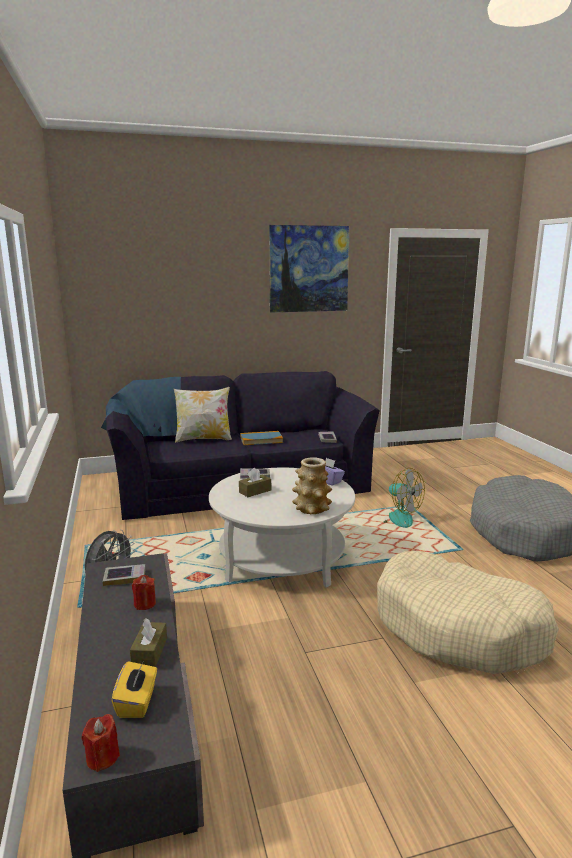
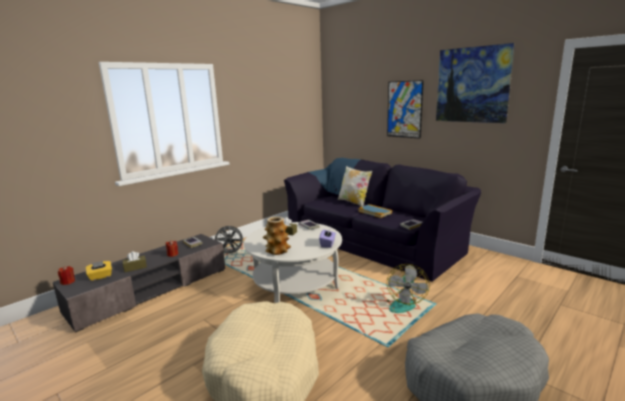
camera: 60 degrees right, 0 degrees up
(225, 300) = (404, 109): none -> picture

